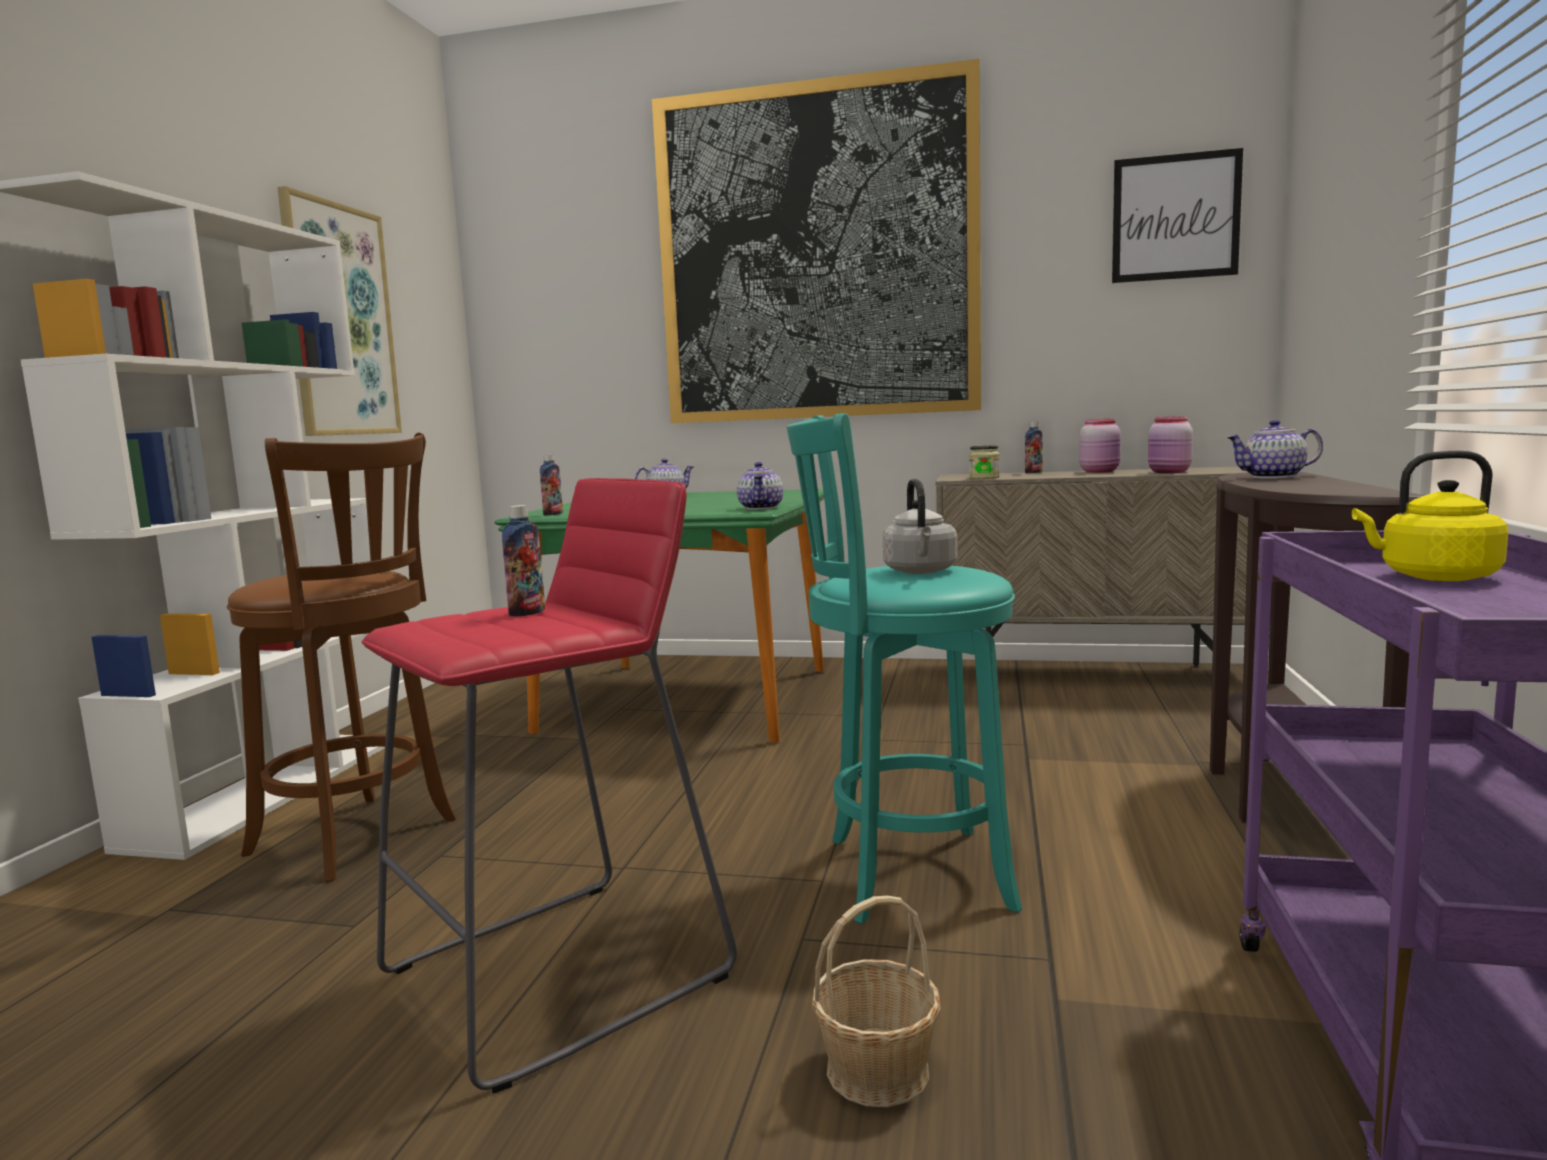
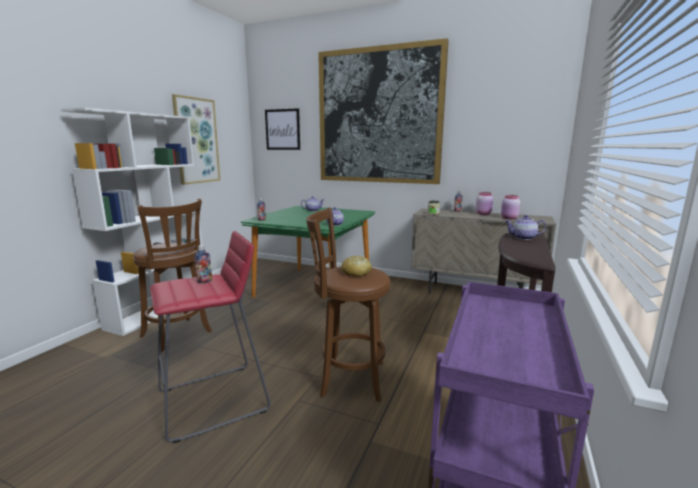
camera: 10 degrees right, 5 degrees up
(878, 1070) = (295, 458): basket -> none
(906, 874) = (349, 378): turquoise stool -> brown stool
(921, 572) = (356, 273): grey kettle -> bread
(1175, 217) = (526, 108): picture -> picture (282, 129)
(1432, 577) = (515, 315): yellow kettle -> none

